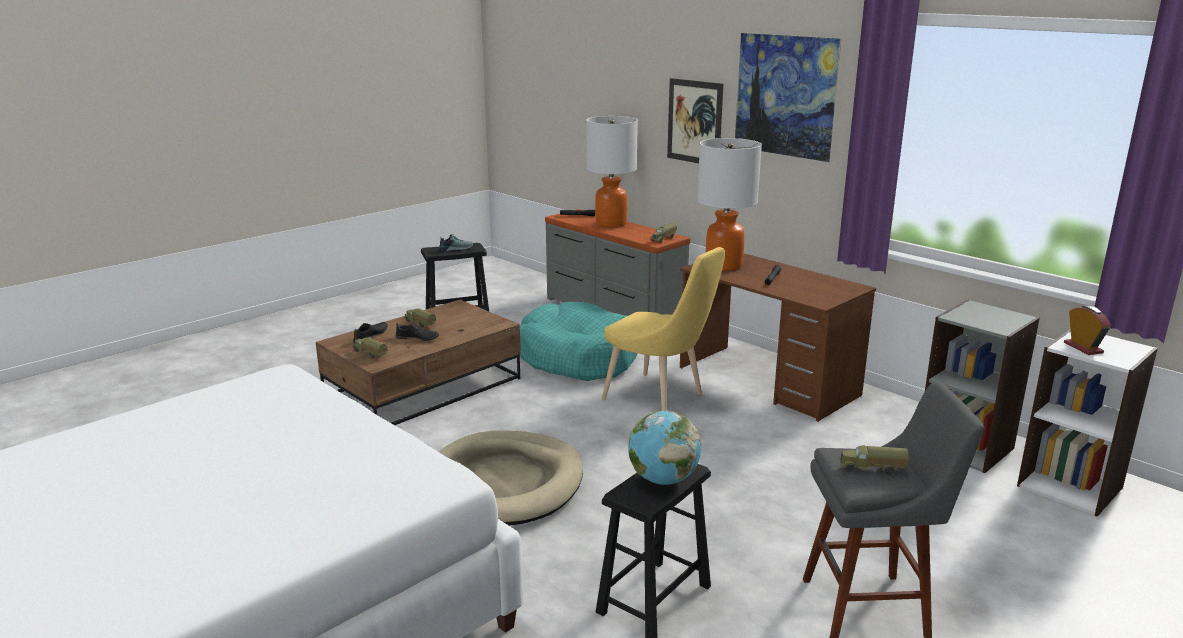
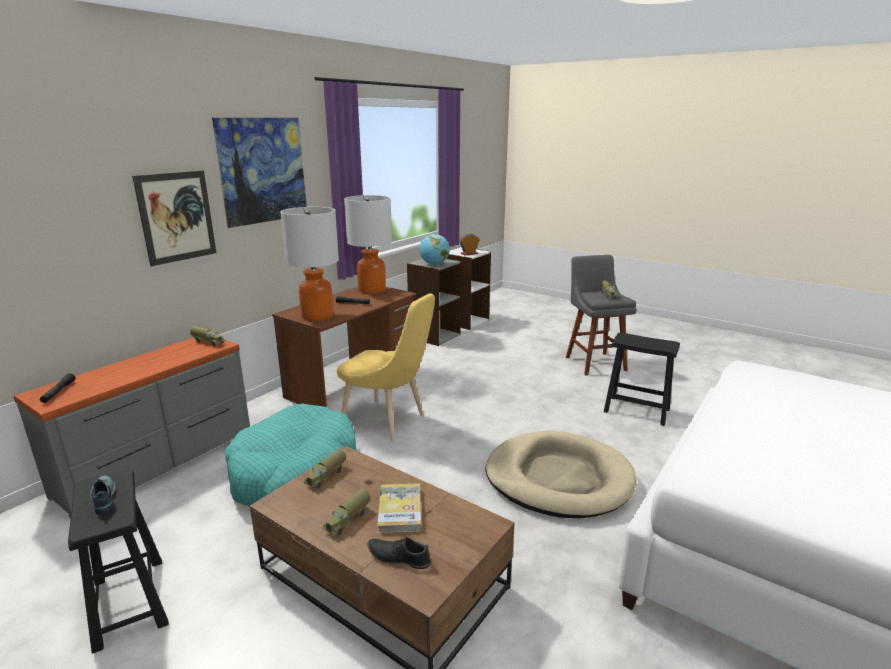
camera: 100 degrees left, 0 degrees up
(370, 354) = (461, 539): toy truck -> toy truck (327, 476)
(417, 338) = (400, 510): black shoe -> book
(611, 224) = (123, 369): table lamp -> table lamp (372, 290)
(659, 398) = (388, 422): yellow chair -> yellow chair turned 90 degrees clockwise
(663, 479) = (642, 340): globe -> globe (434, 264)

